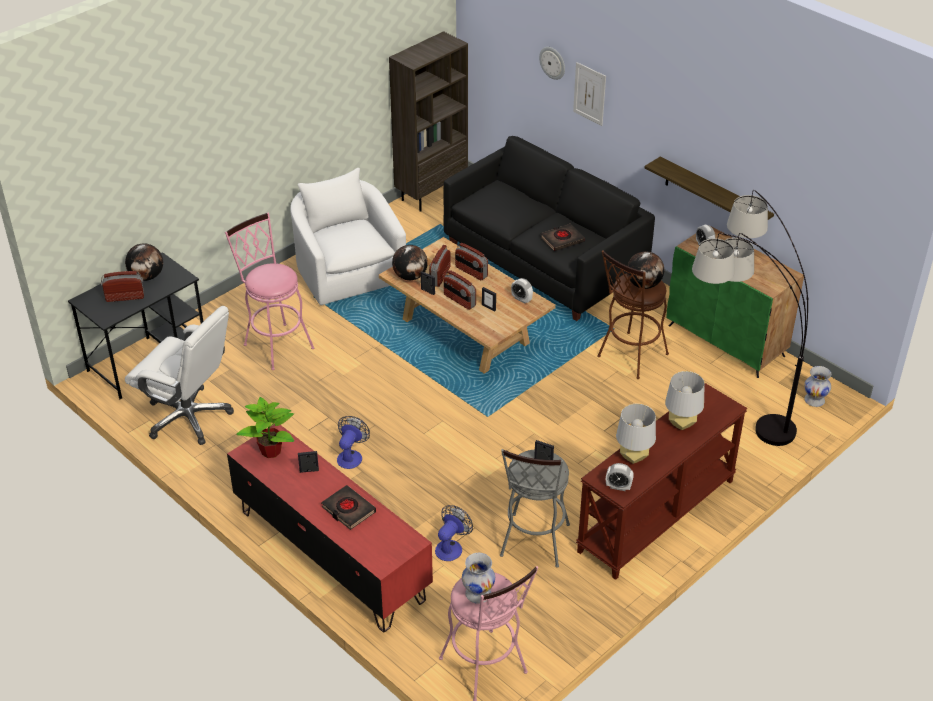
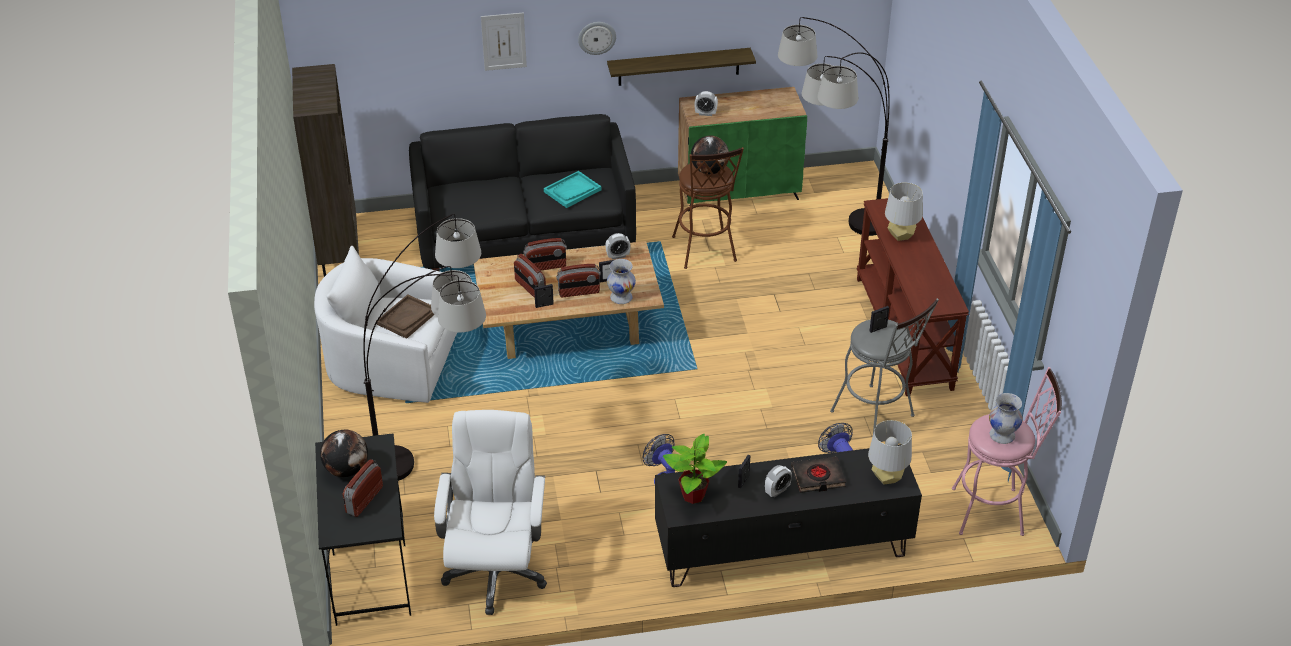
camera: 55 degrees left, 0 degrees up
(189, 417) = (495, 571): white office chair -> white office chair turned 60 degrees counterclockwise
(275, 343) = (448, 460): pink stool -> floor lamp
(331, 554) = (781, 549): red tv stand -> black tv stand
(350, 239) = (407, 318): none -> brown tray
(410, 276) = (510, 306): globe -> none
(553, 62) = (446, 32): wall clock -> wall clock (597, 37)
(562, 240) = (572, 191): black book -> turquoise tray
(618, 487) = (944, 302): alarm clock -> alarm clock (777, 491)
(633, 457) = (916, 278): grey table lamp -> grey table lamp (886, 478)
(814, 400) = (851, 187): white vase -> white vase (621, 298)

